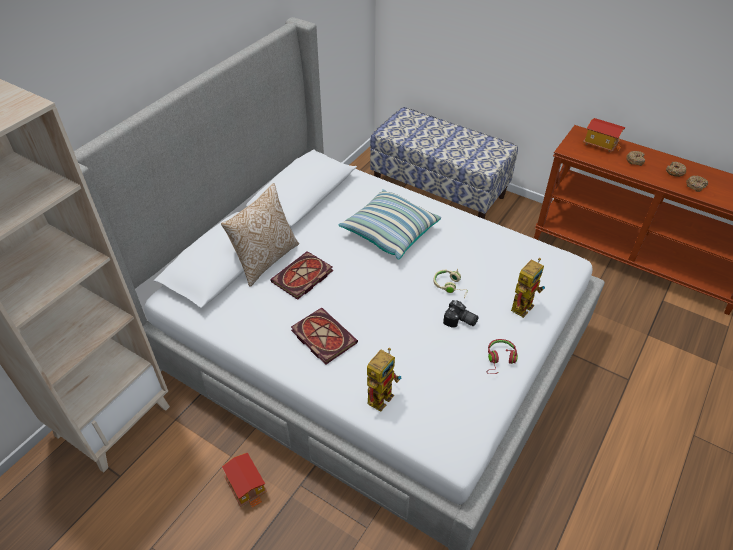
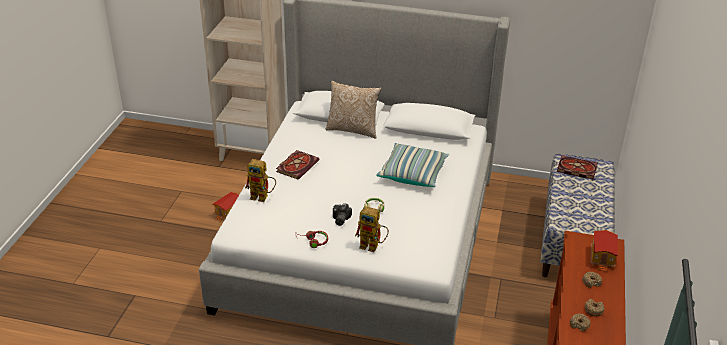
camera: 70 degrees right, 10 degrees down
(302, 278) = (344, 147): book -> book (575, 169)

